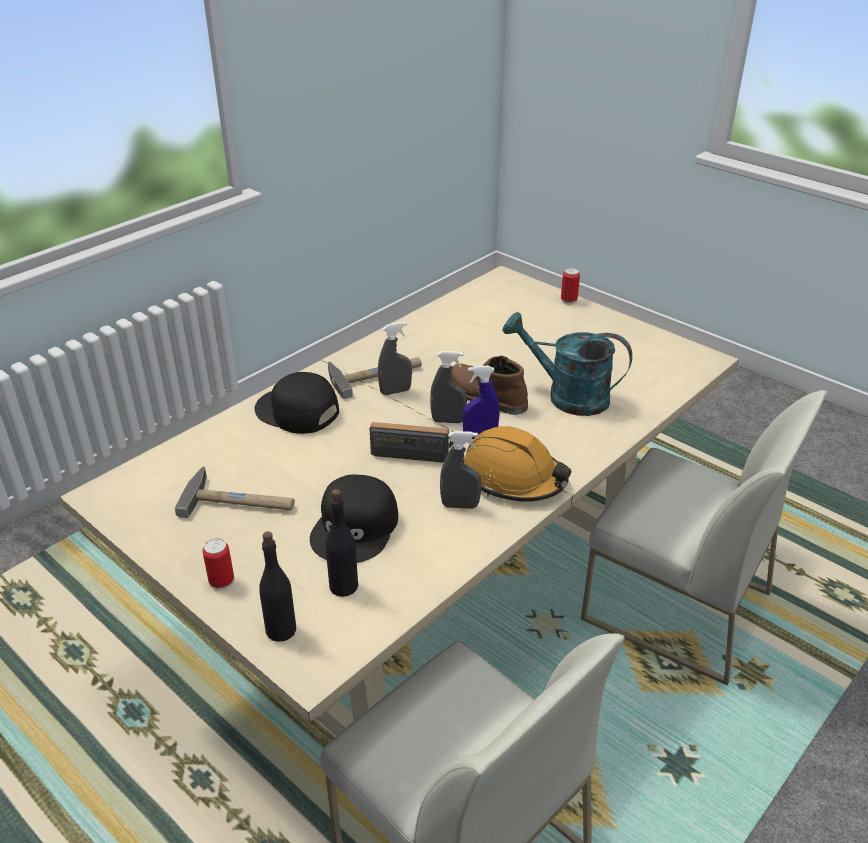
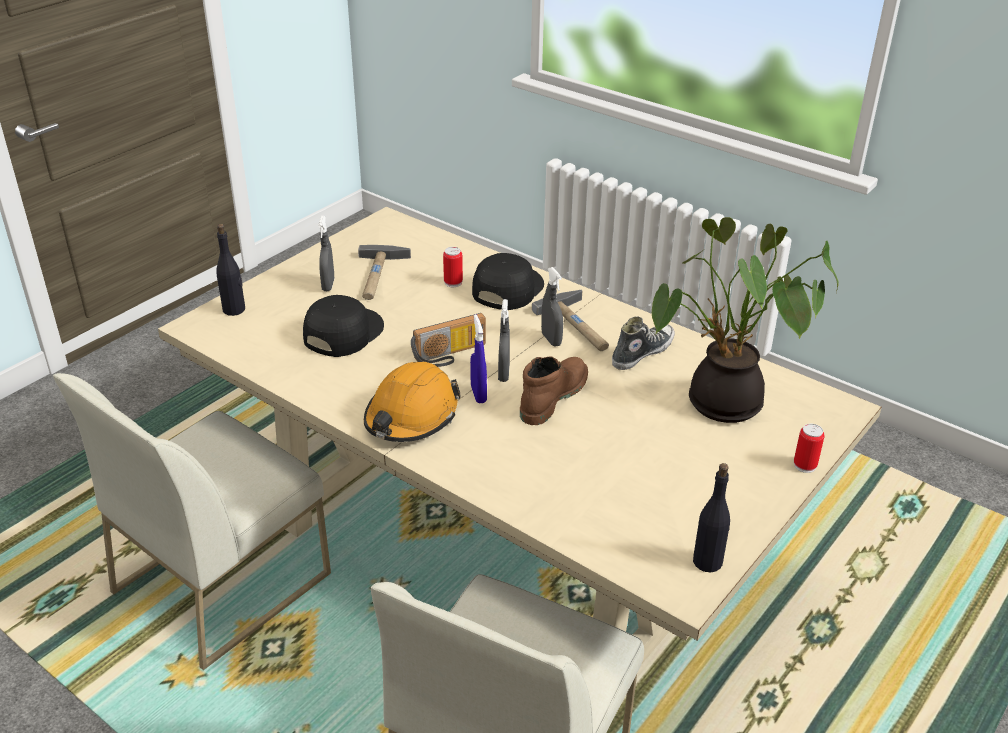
camera: 85 degrees right, 0 degrees up
(221, 581) = (287, 280): can -> can (453, 282)
(343, 586) = (275, 332): black bottle -> black bottle (708, 561)
(356, 528) = (342, 332): black cap -> black cap turned 105 degrees clockwise
(413, 451) = (450, 355): radio -> radio turned 60 degrees clockwise
(423, 348) = (642, 352): none -> shoe
(460, 505) = (370, 385): grey spray bottle -> grey spray bottle (328, 285)
(501, 322) = (721, 406): none -> potted plant
(567, 396) = (564, 456): turquoise watering can -> none

